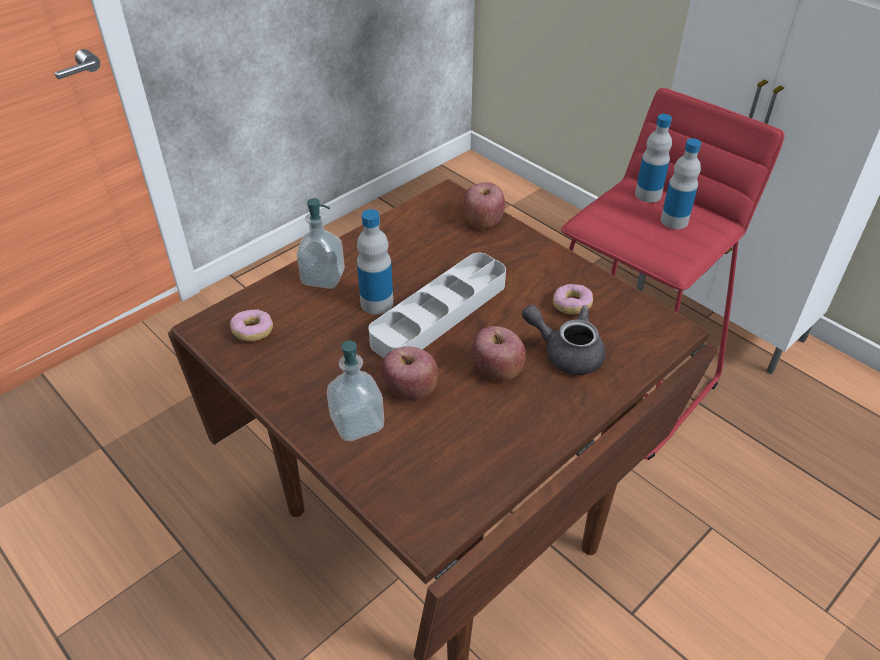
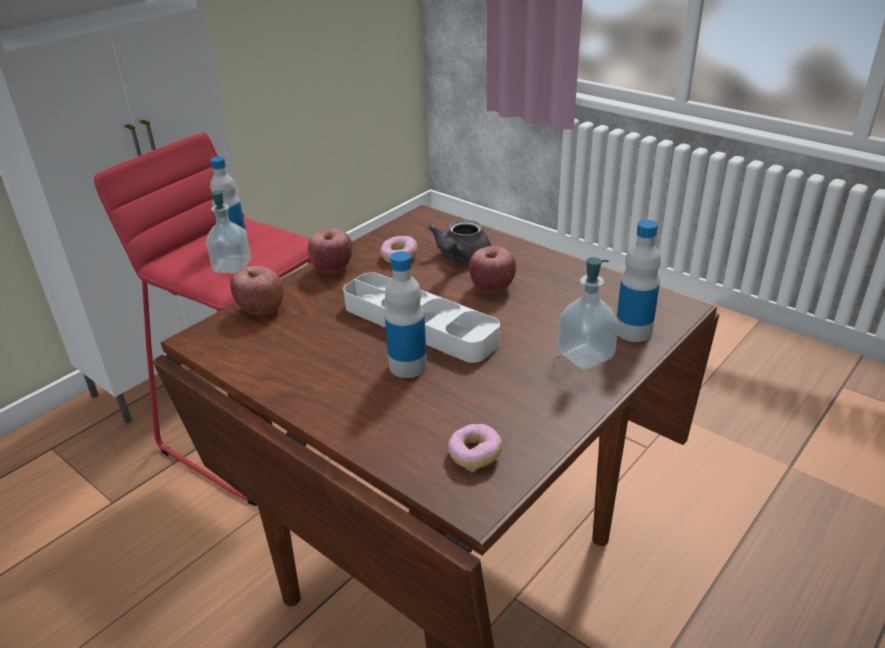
camera: 95 degrees left, 10 degrees down
(323, 277) = (364, 414): soap dispenser -> soap dispenser (232, 266)
(410, 390) = (532, 330): apple -> apple (332, 269)
(648, 194) = (186, 253): bottle -> bottle (633, 331)

